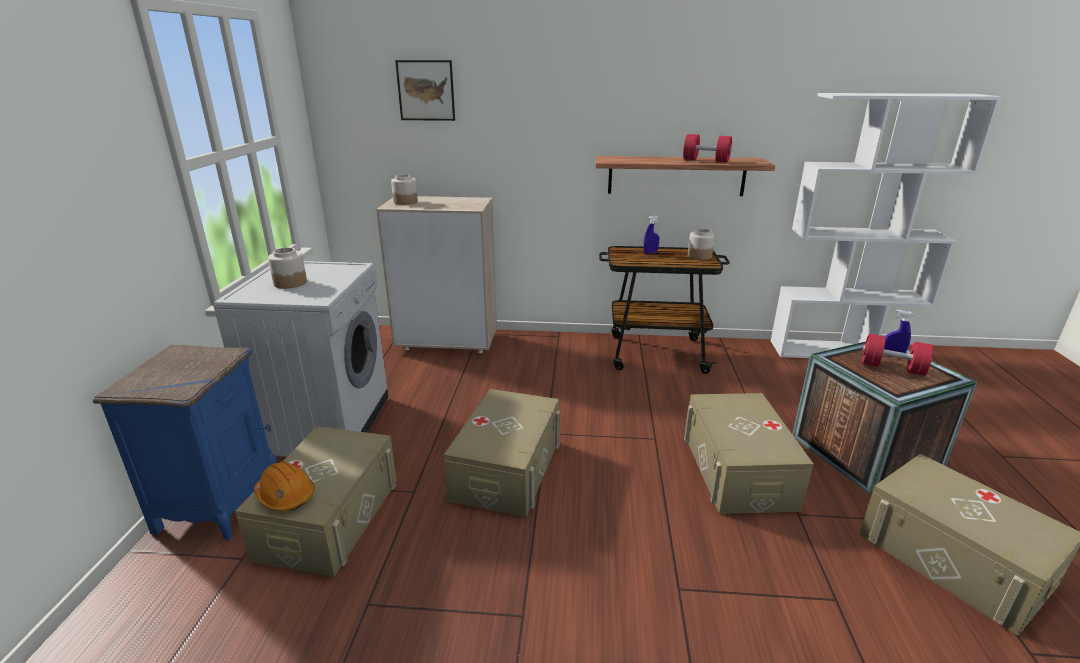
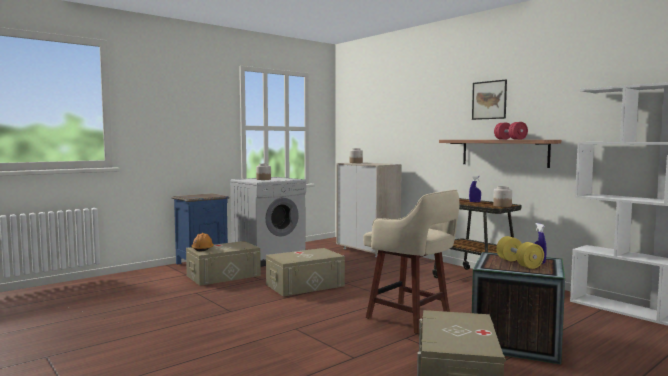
camera: 45 degrees right, 20 degrees down
(426, 90) = (379, 106): picture -> picture (489, 100)
(738, 471) = (411, 319): beige storage box -> beige stool
(892, 368) = (519, 263): red dumbbell -> yellow dumbbell

